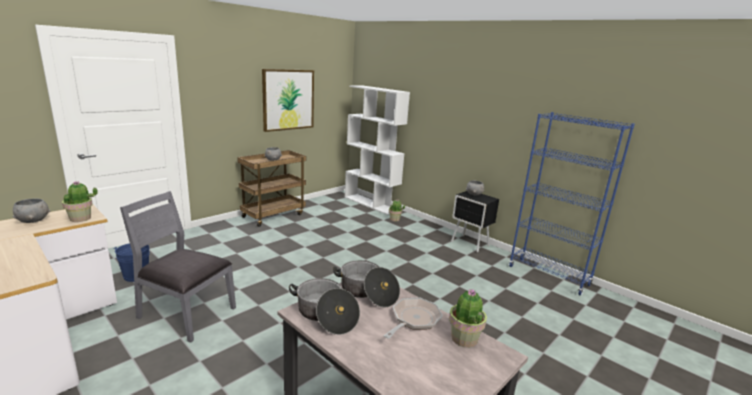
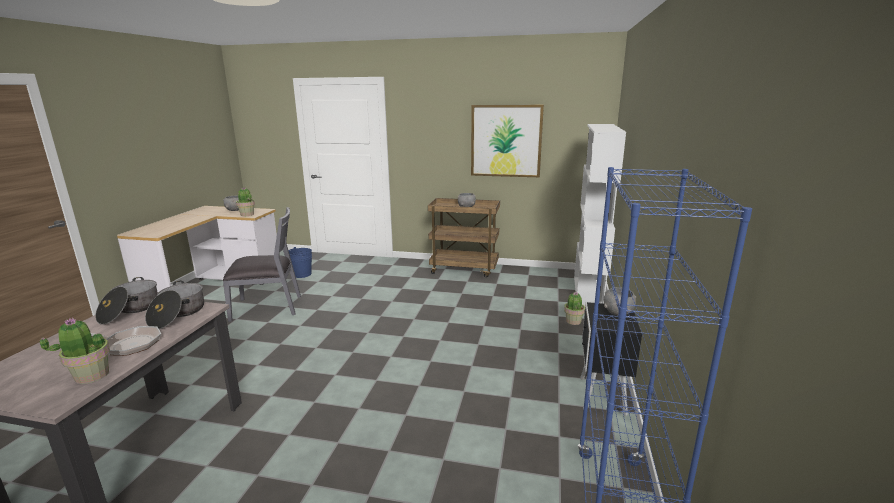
camera: 60 degrees right, 0 degrees up
(185, 313) = (267, 307): grey chair -> grey chair turned 90 degrees clockwise

